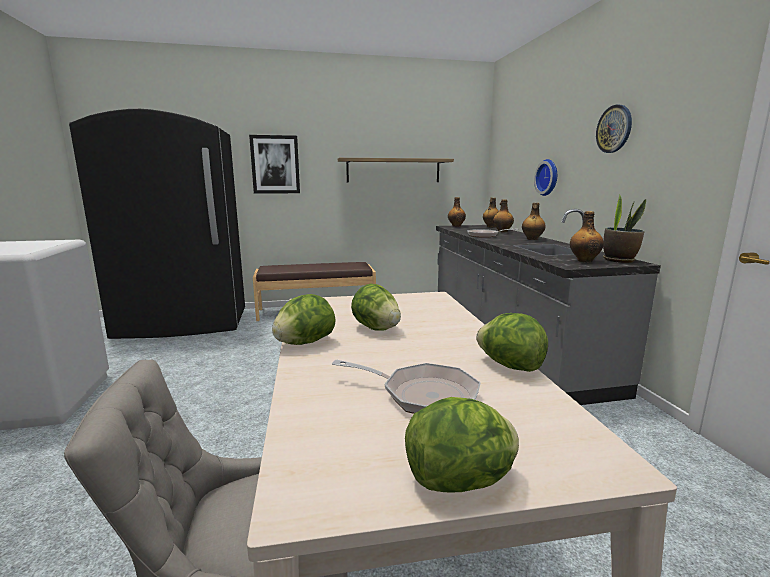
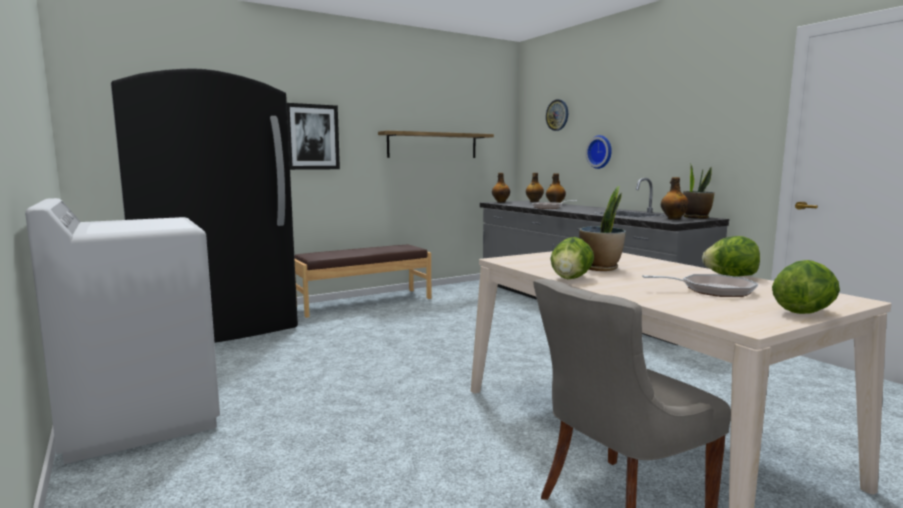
camera: 20 degrees left, 5 degrees down
(376, 328) = (600, 268): lettuce -> potted plant
(532, 239) = (596, 208): bottle -> none
(614, 129) = (671, 110): wall clock -> wall clock (557, 115)

